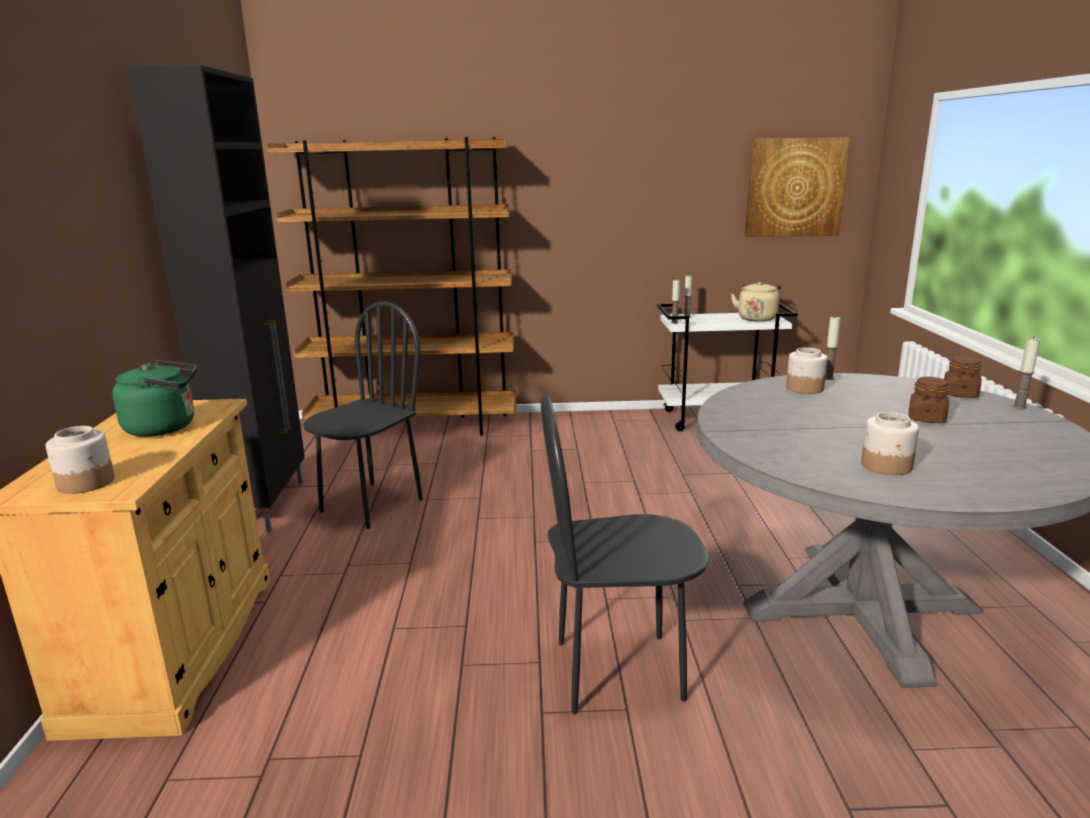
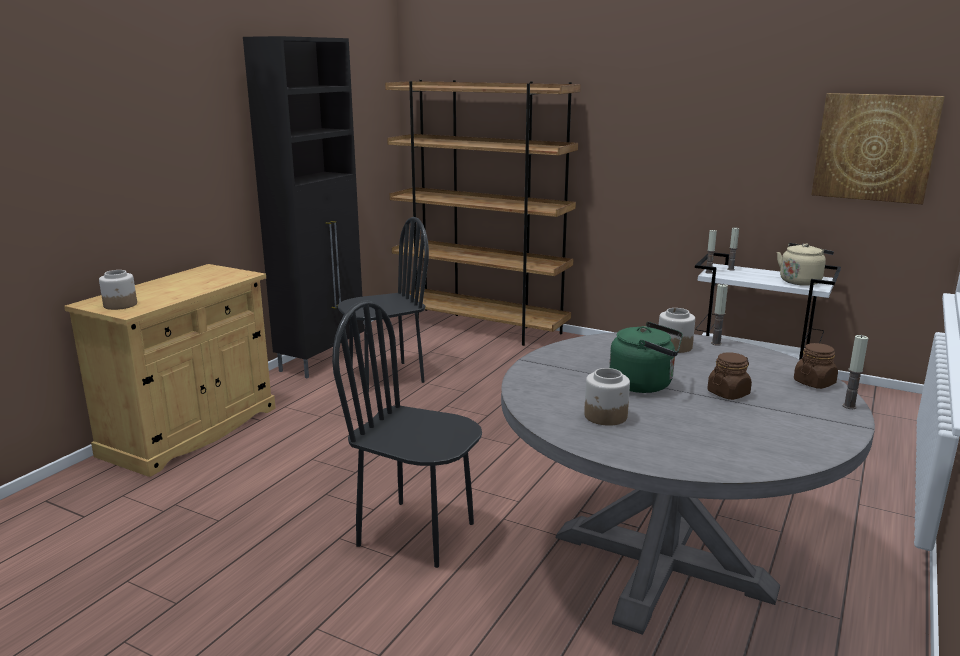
camera: 30 degrees right, 0 degrees up
(165, 427) = (199, 282): green kettle -> green kettle (645, 384)

